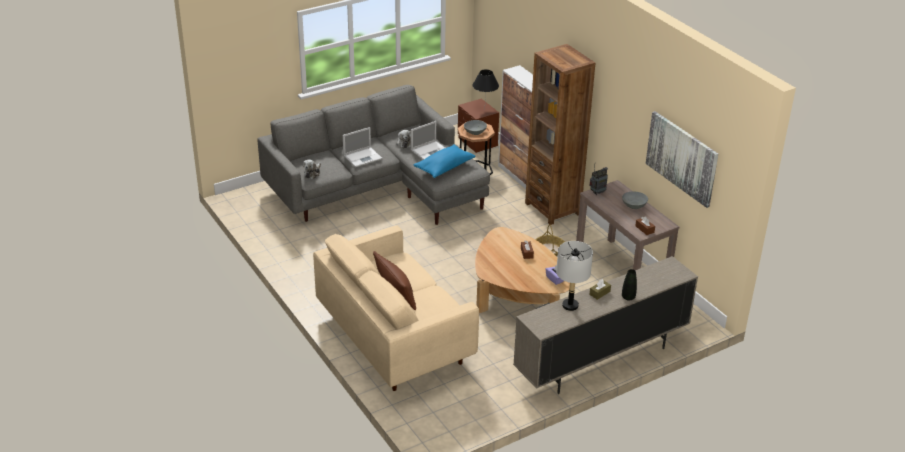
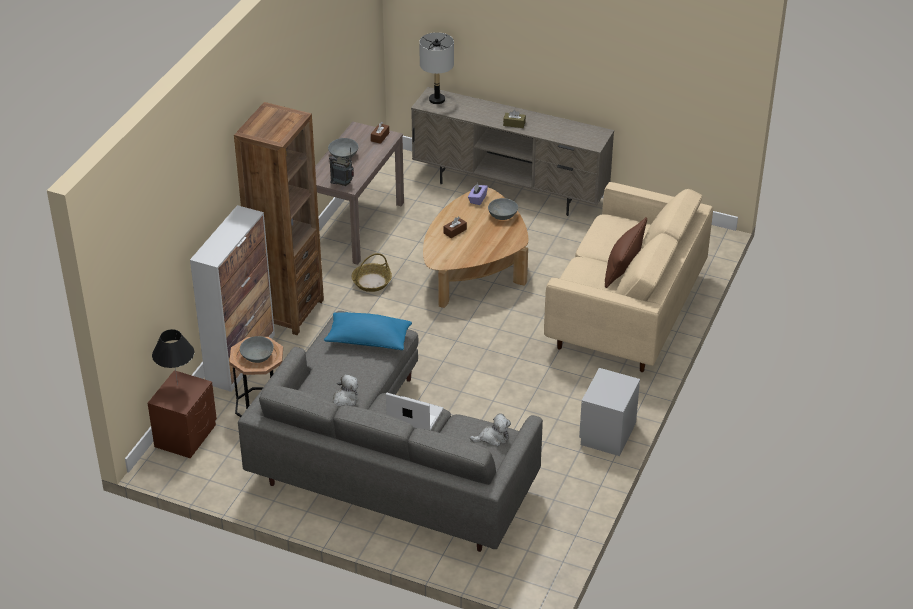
camera: 125 degrees left, 5 degrees up
(300, 272) = (607, 433): none -> grey nightstand
(430, 151) = (341, 368): laptop -> none
(522, 281) = (503, 216): none -> grey bowl
(570, 305) = (550, 132): grey table lamp -> grey table lamp (437, 100)
(628, 297) = (502, 109): black vase -> none
(681, 158) = (339, 59): picture -> none

